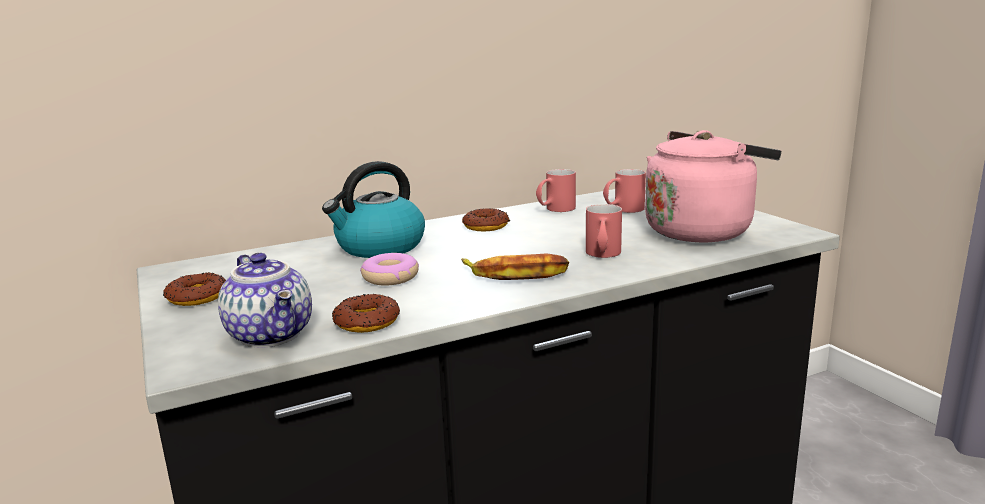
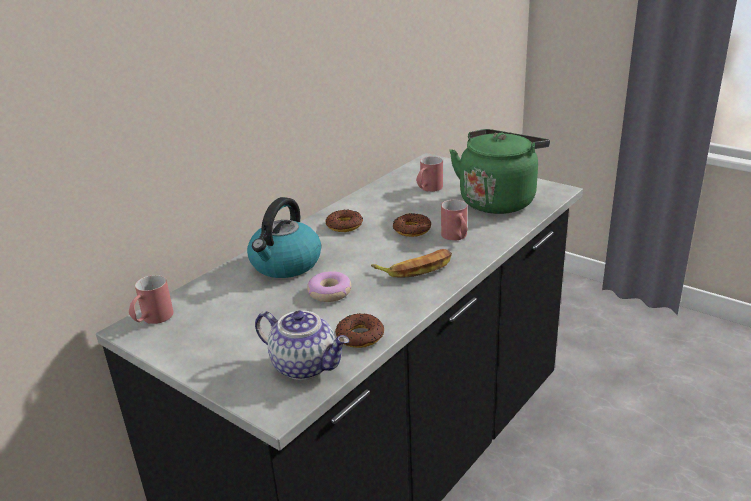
camera: 25 degrees left, 10 degrees up
(197, 297) = (197, 348): donut -> donut (412, 230)
(555, 210) = (379, 198): red mug -> red mug (152, 320)
(702, 230) = (498, 200): pink kettle -> green kettle

